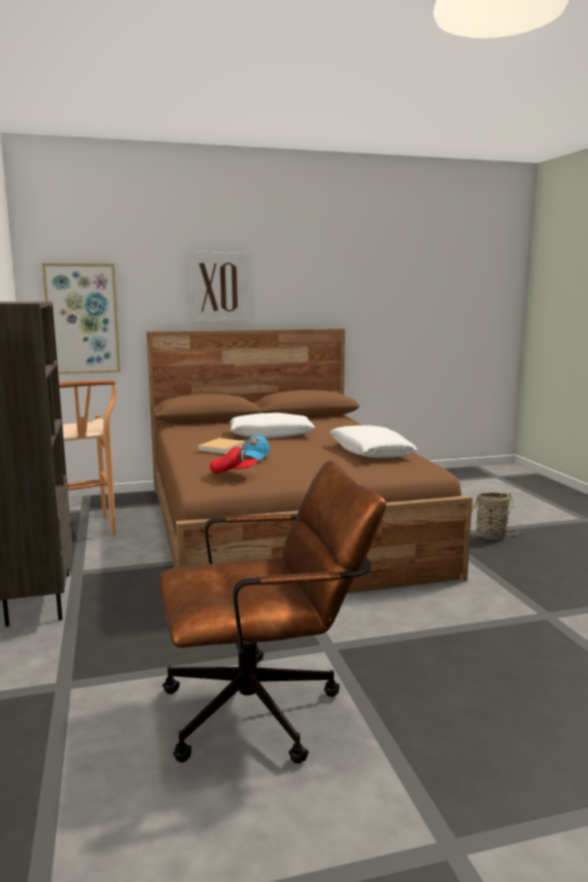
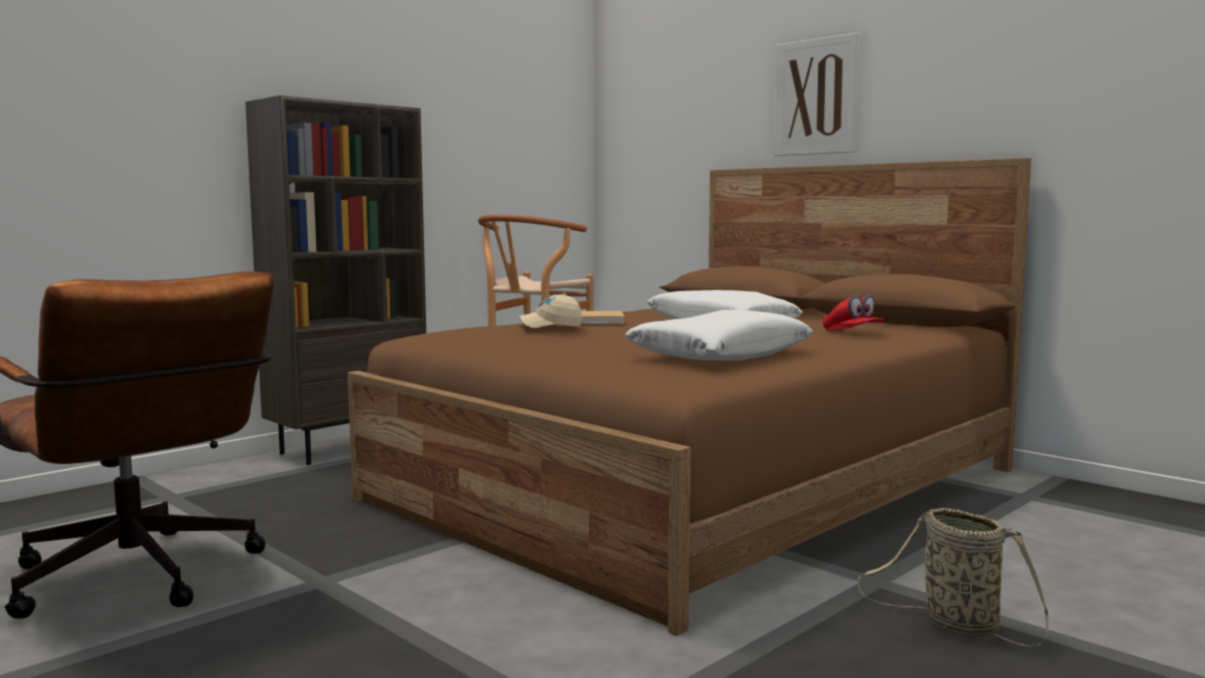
camera: 60 degrees right, 5 degrees down
(82, 319) = (653, 155): picture -> none
(234, 472) = (460, 330): red cap -> red cap (852, 333)
(255, 456) = (550, 325): blue cap -> beige cap

